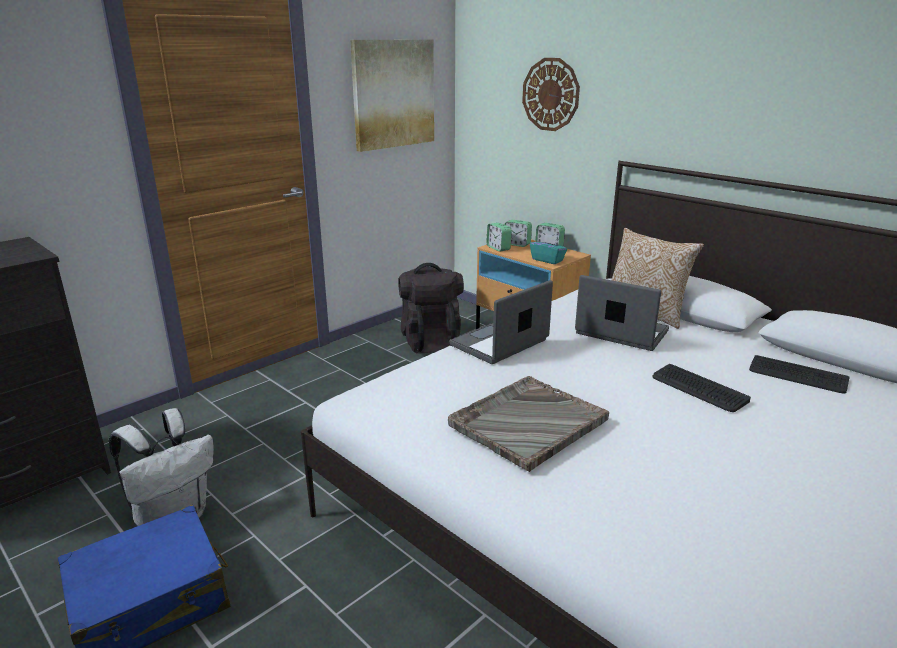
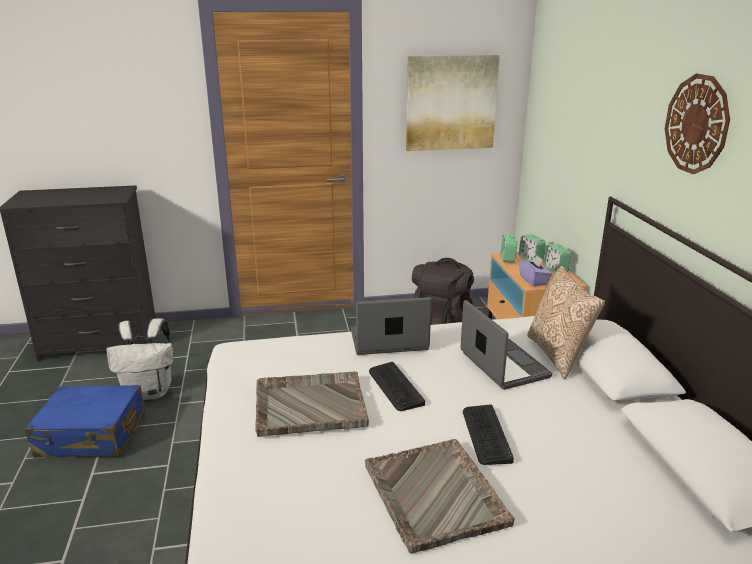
camera: 35 degrees right, 0 degrees up
(547, 260) = (534, 280): turquoise tissue box -> purple tissue box
(550, 94) = (578, 119): wall clock -> wall clock (697, 124)
(744, 451) = (435, 495): none -> grey tray
(797, 375) = (608, 462): keyboard -> keyboard (395, 387)

